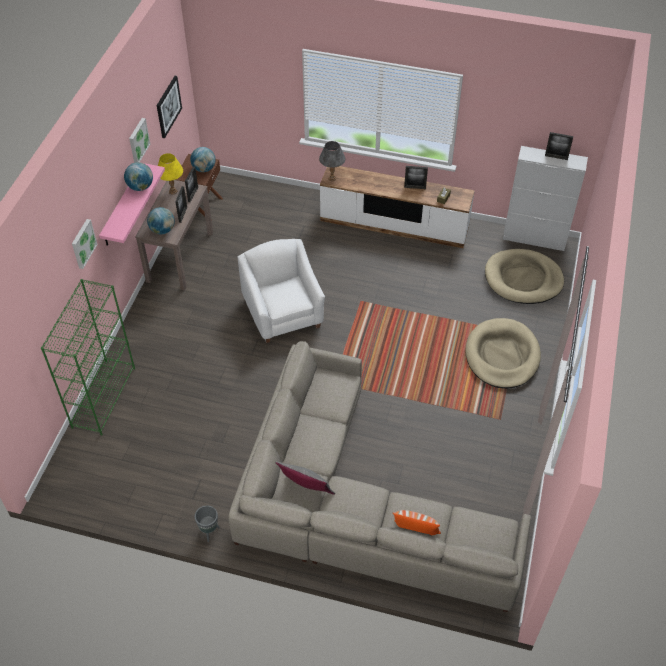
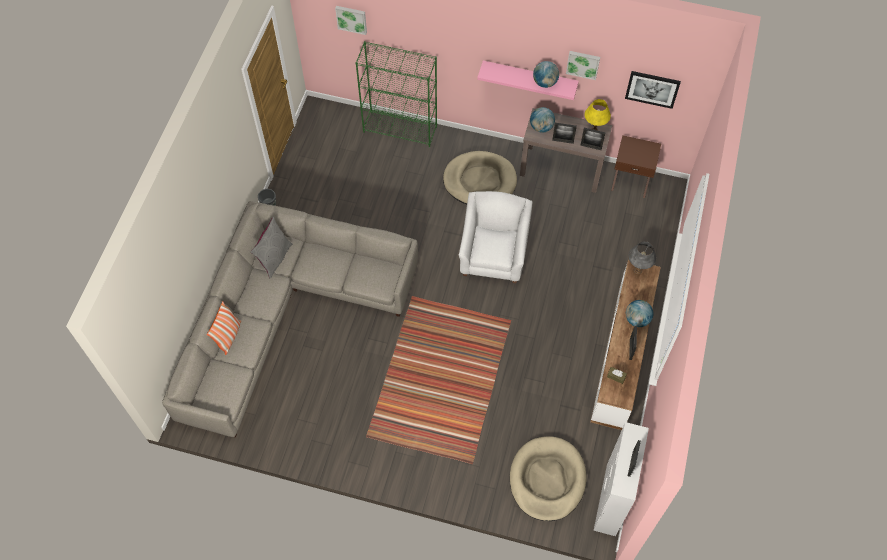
camera: 90 degrees right, 10 degrees up
(82, 243) = (458, 44): picture -> picture (351, 19)
(204, 169) = (639, 158): globe -> globe (637, 319)
(283, 313) = (493, 254): white armchair -> white armchair turned 60 degrees counterclockwise
(502, 356) = (442, 446): beige dog bed -> beige dog bed (479, 181)

